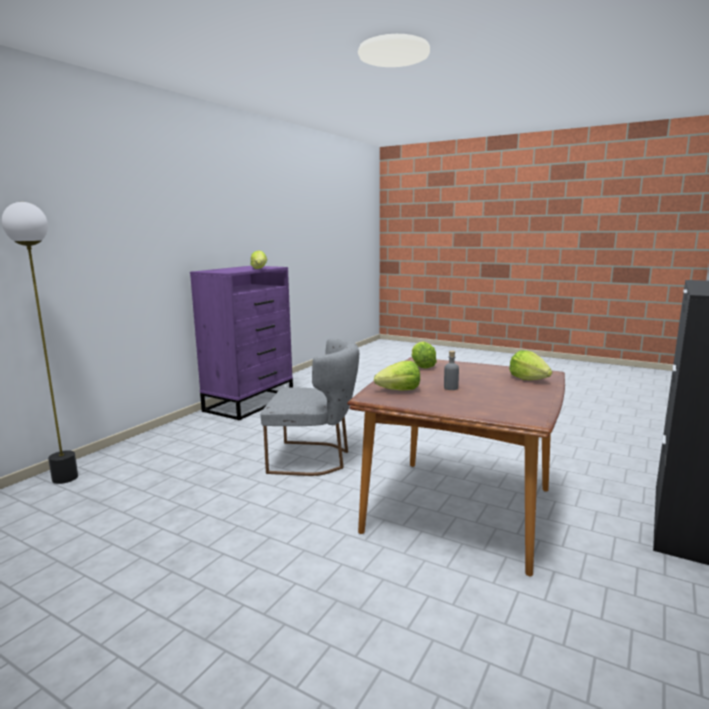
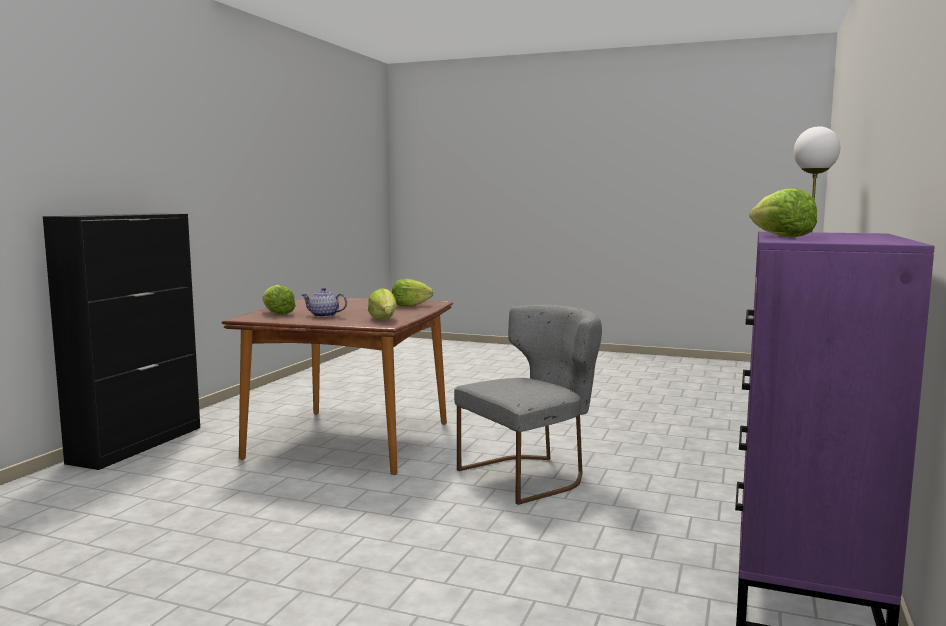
camera: 170 degrees right, 5 degrees down
(314, 459) = (531, 475): grey chair -> grey chair turned 150 degrees clockwise
(451, 388) = (362, 307): grey bottle -> none
(478, 373) = (324, 316): none -> teapot

